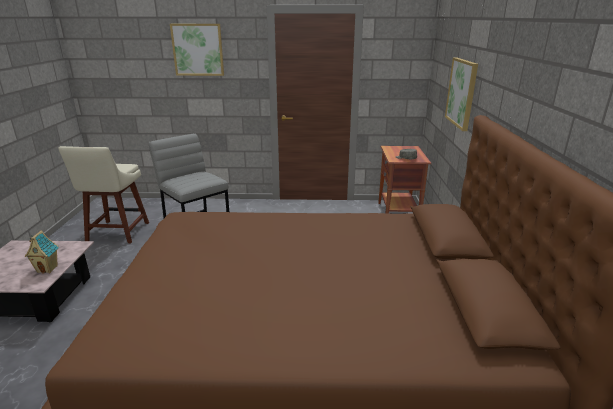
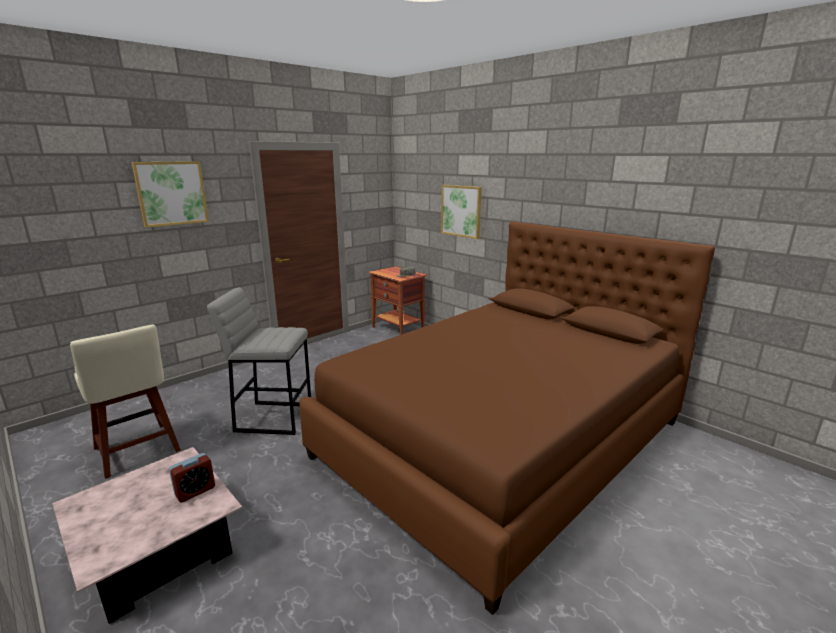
camera: 45 degrees left, 5 degrees down
(48, 269) = (195, 491): toy house -> alarm clock

